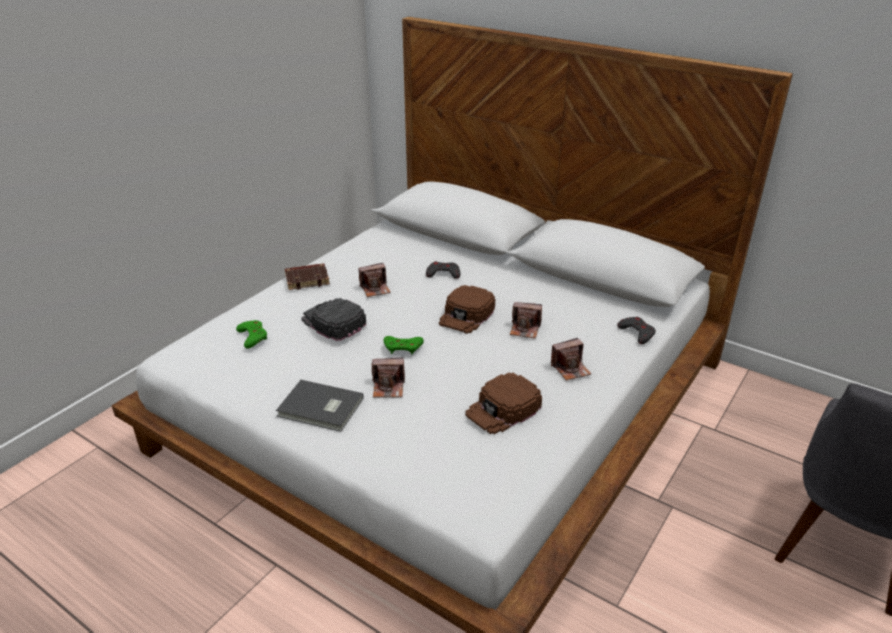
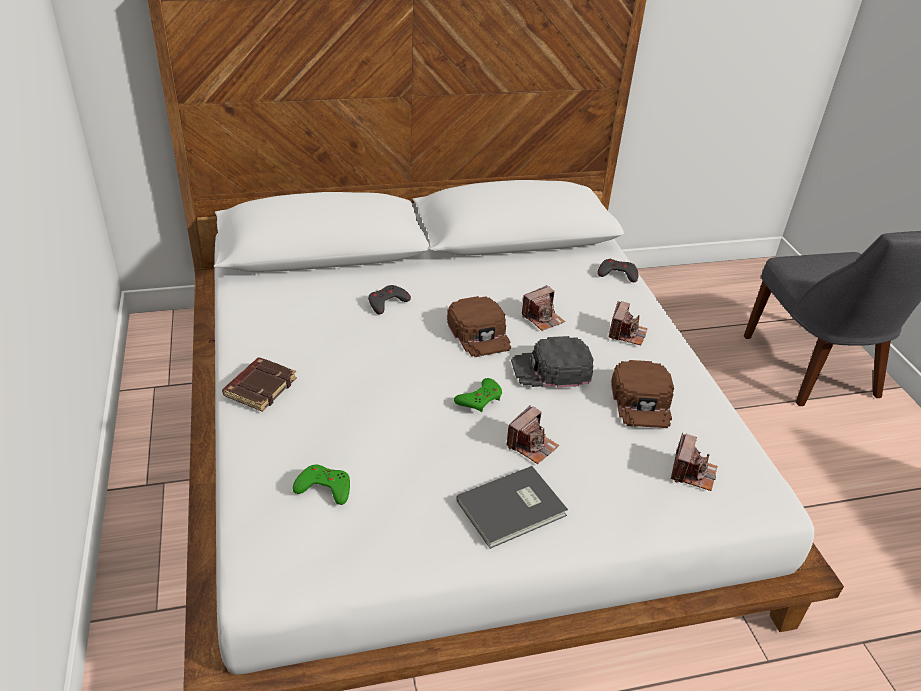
camera: 50 degrees left, 5 degrees up
(333, 322) = (379, 417): black cap -> black cap (551, 369)
(375, 289) = (353, 355): camera -> camera (692, 473)

